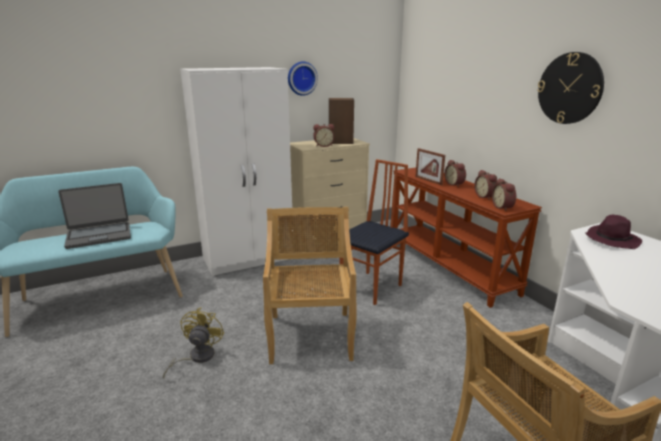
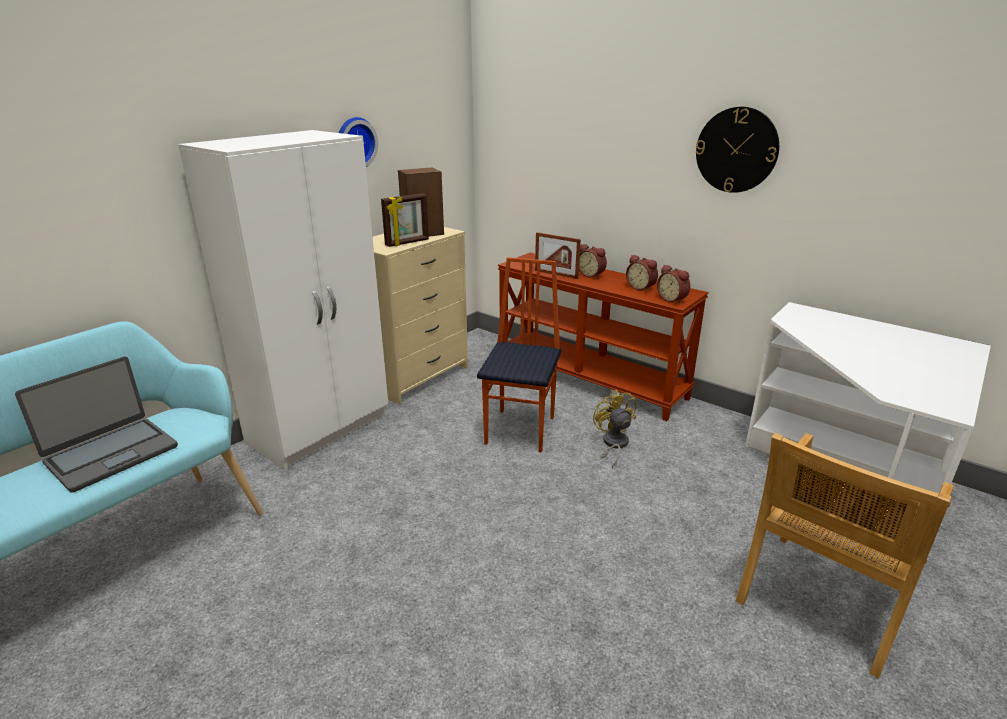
camera: 25 degrees left, 5 degrees up
(196, 357) = (361, 596): yellow fan -> yellow fan (613, 445)
(310, 335) = (493, 516): beige chair -> none
(323, 145) = (407, 243): alarm clock -> picture frame
(611, 240) = (815, 324): purple hat -> none

